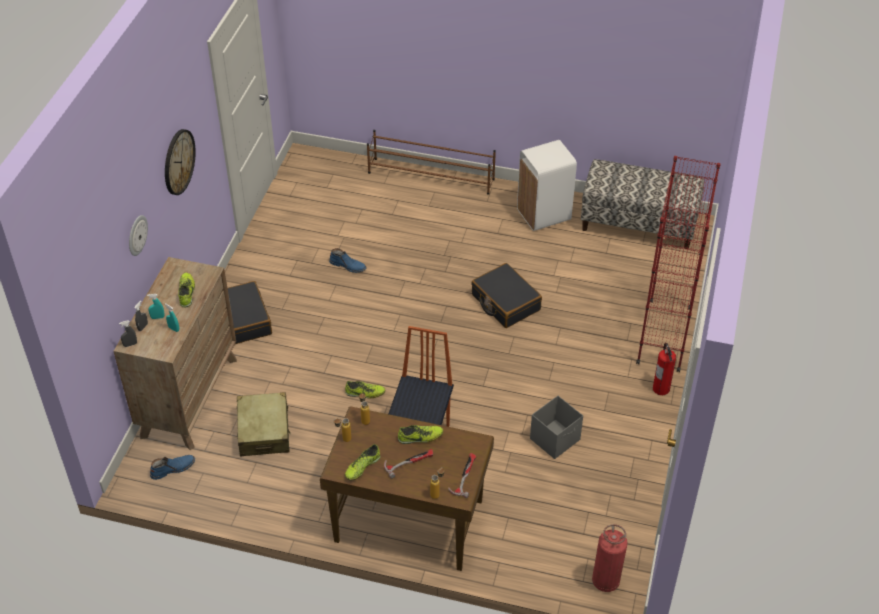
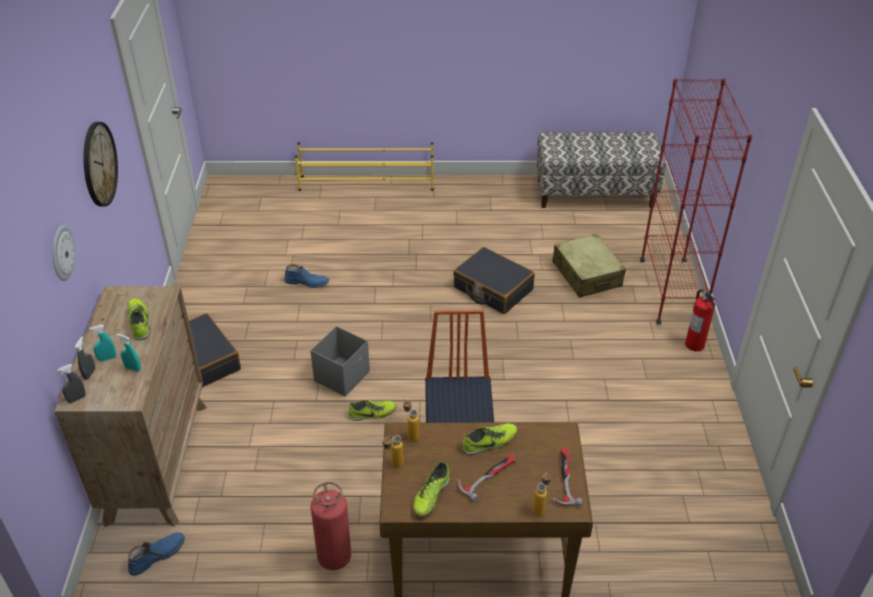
camera: 15 degrees left, 5 degrees down
(264, 431) = (264, 483): beige suitcase -> beige suitcase (586, 274)
(431, 176) = (367, 183): brown shoe rack -> yellow shoe rack
(544, 215) = (497, 200): white trash can -> none
(555, 439) = (609, 420): grey storage box -> grey storage box (342, 376)
(605, 581) = (741, 574): fire extinguisher -> fire extinguisher (334, 557)

